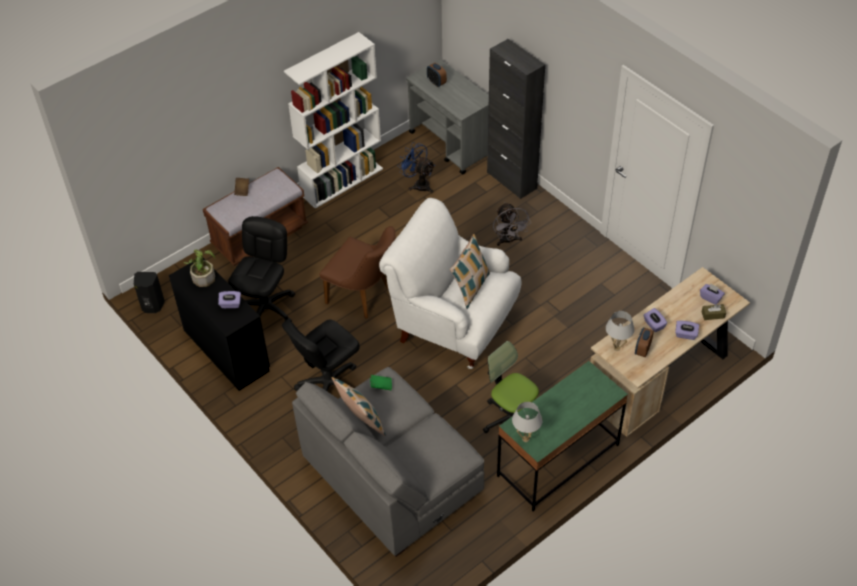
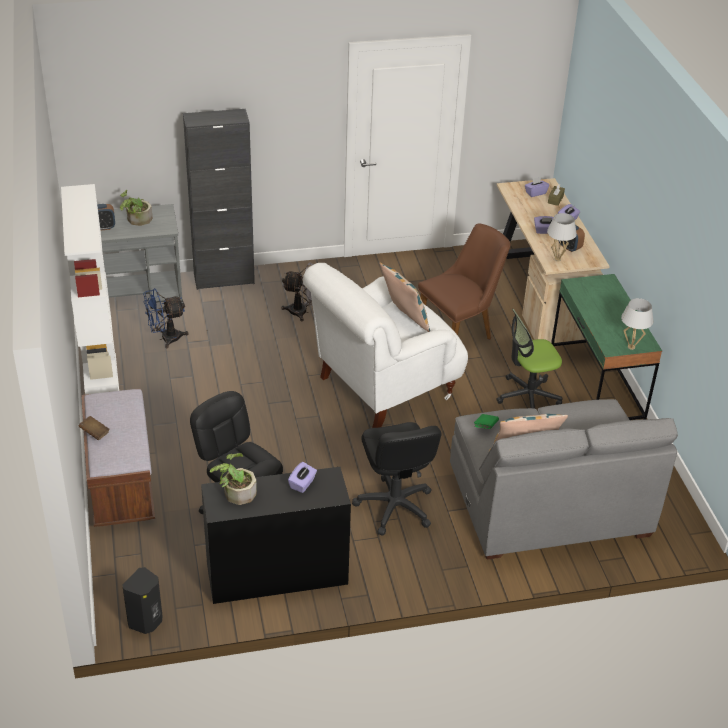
camera: 65 degrees left, 10 degrees down
(364, 296) = (290, 435): brown chair -> brown chair (461, 331)
(459, 93) = (136, 220): none -> potted plant

